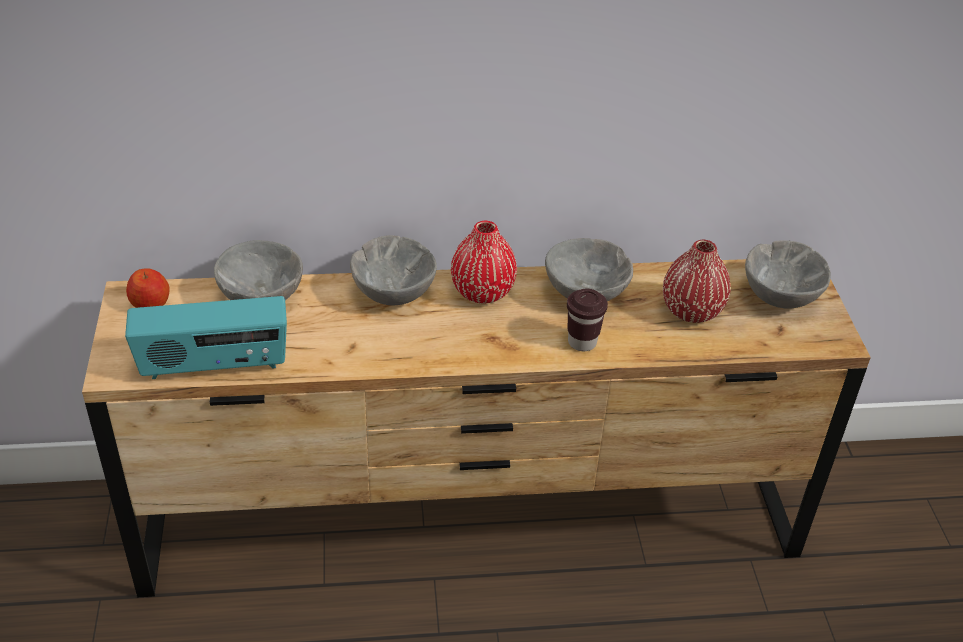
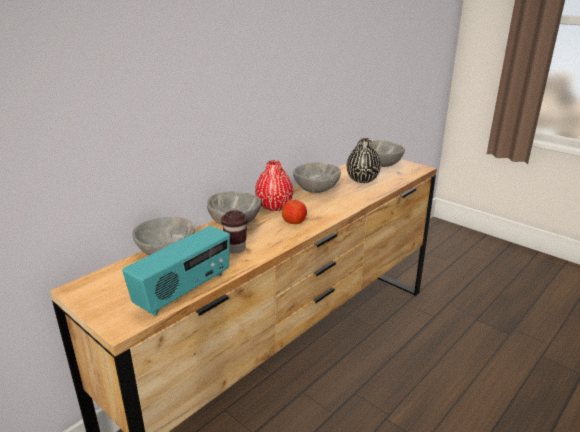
camera: 40 degrees left, 15 degrees down
(150, 303) = (99, 286): apple -> apple (294, 221)
(582, 342) = (342, 204): brown cup -> brown cup (236, 249)
(691, 311) = (362, 179): red vase -> black vase

